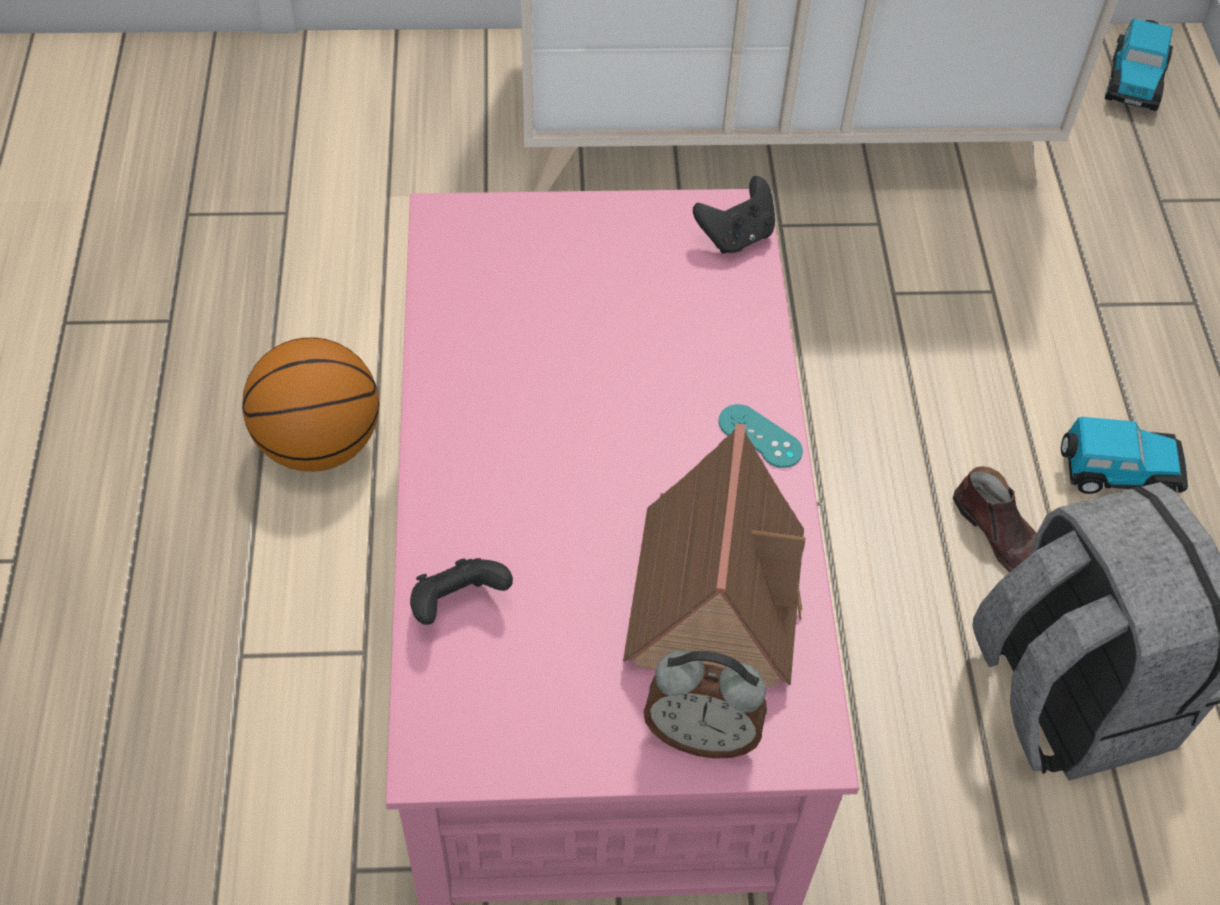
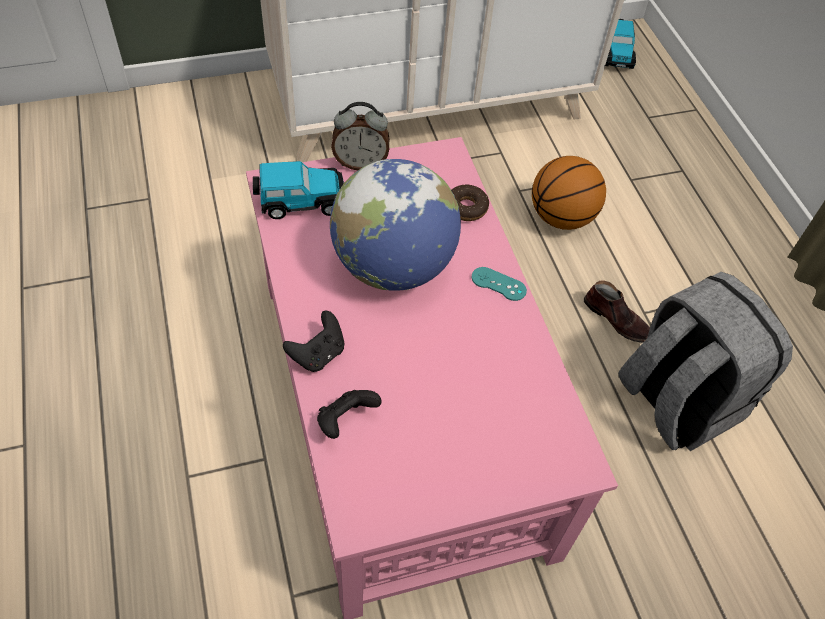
camera: 15 degrees left, 0 degrees up
(320, 444) = (205, 336): basketball -> basketball (561, 217)
(598, 379) = (393, 266): none -> globe
(701, 734) = (517, 472): alarm clock -> alarm clock (360, 163)
(715, 592) = (500, 383): toy house -> none
(736, 236) = (450, 167): black game controller -> black game controller (318, 354)
(743, 305) = (466, 207): none -> donut
(1116, 471) = (667, 271): toy car -> toy car (300, 201)

